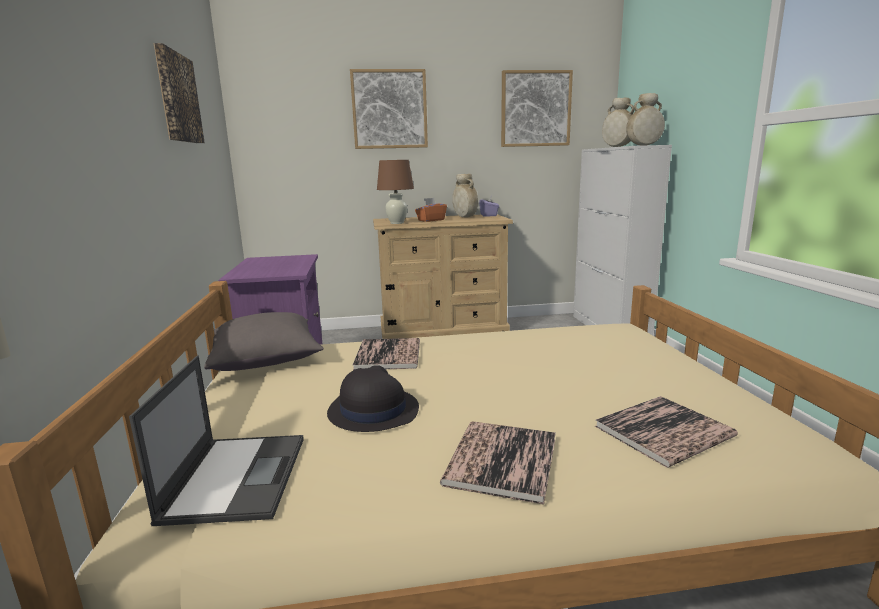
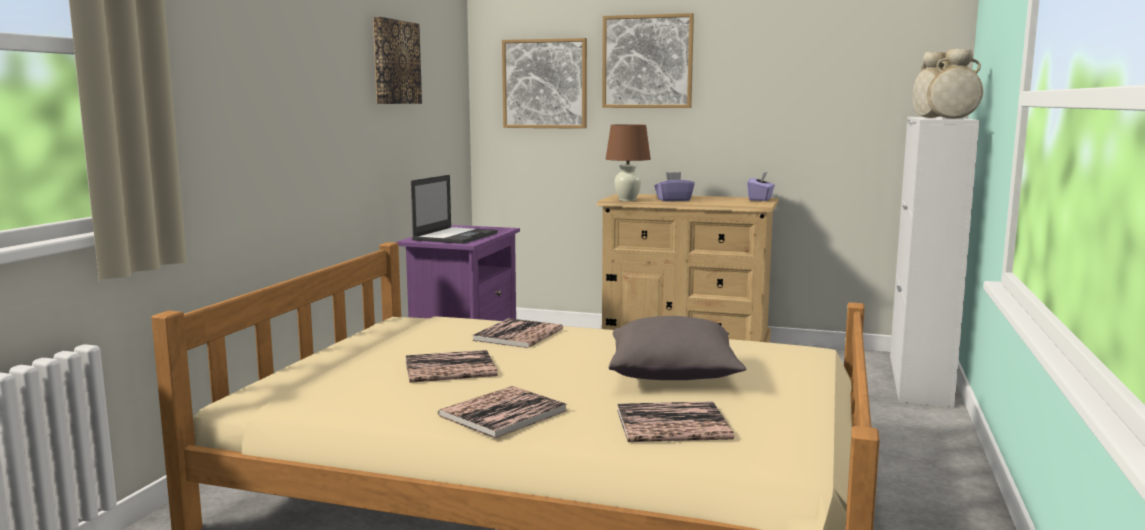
camera: 25 degrees right, 5 degrees down
(237, 476) = (313, 385): laptop -> laptop (456, 236)
(266, 361) = (412, 324): grey pillow -> grey pillow (673, 376)
(372, 410) = (450, 368): black hat -> book
(431, 220) = (673, 200): orange tissue box -> purple tissue box
(465, 217) = (724, 199): beige vase -> none
(535, 109) = (843, 60): picture -> picture (545, 84)

